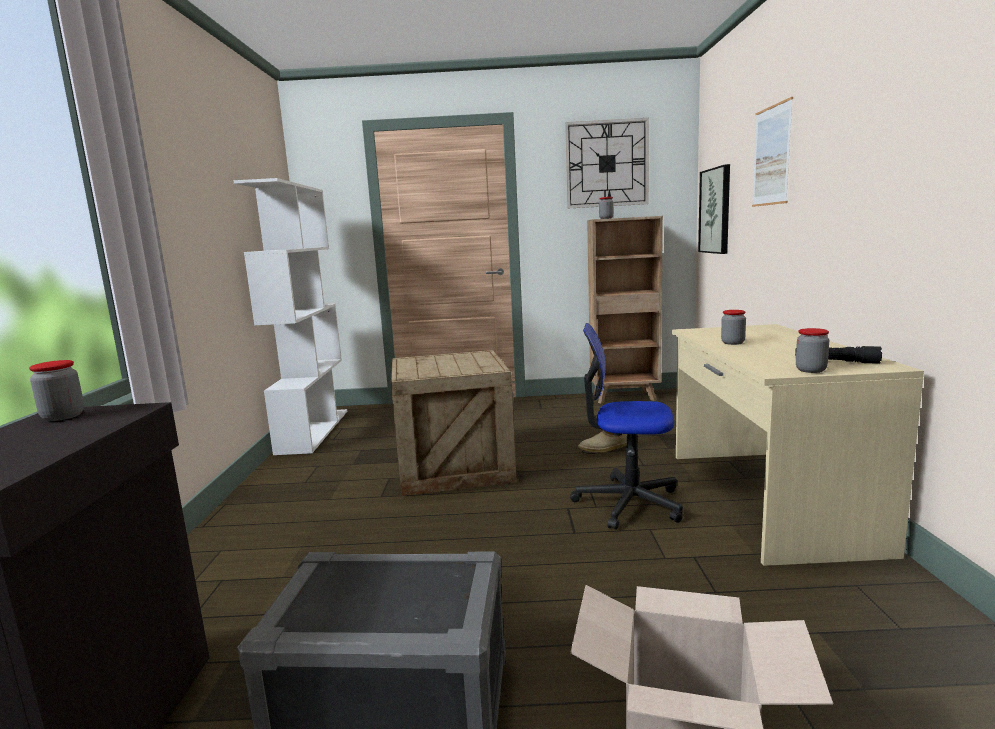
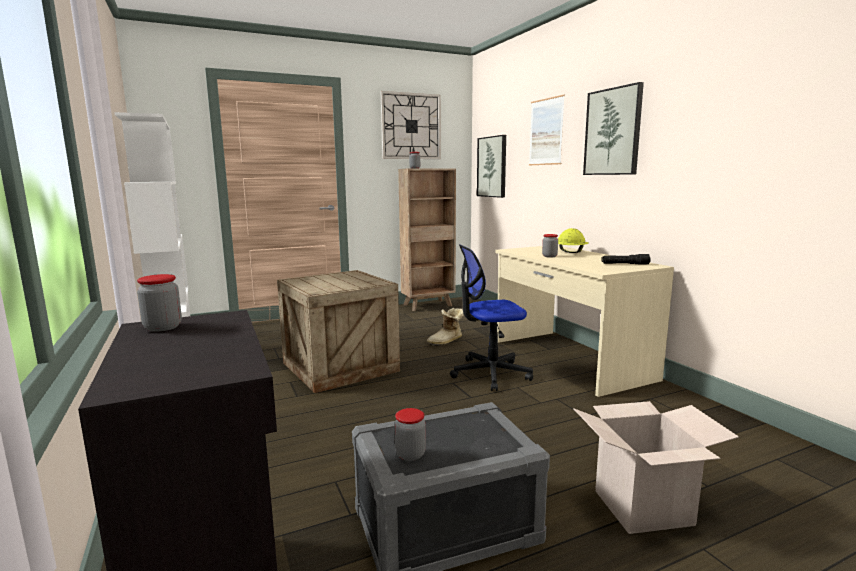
camera: 25 degrees left, 0 degrees up
(780, 337) = (571, 252): none -> yellow hard hat
(811, 370) = (619, 269): jar -> jar (410, 454)
(850, 148) = (613, 132): none -> picture

